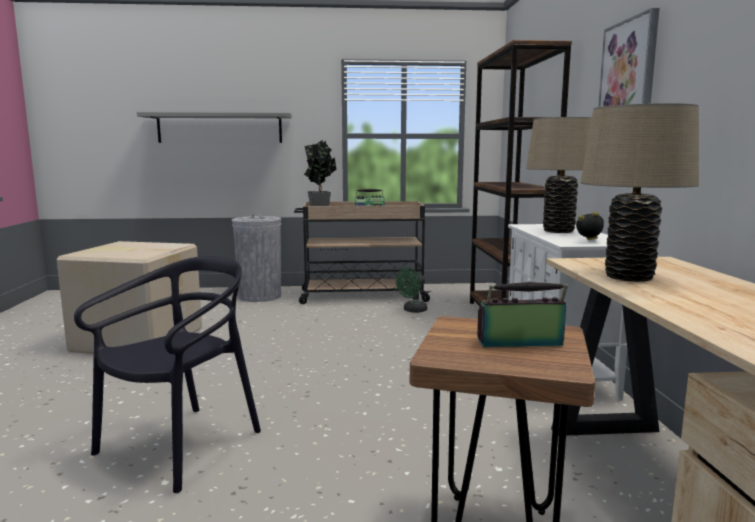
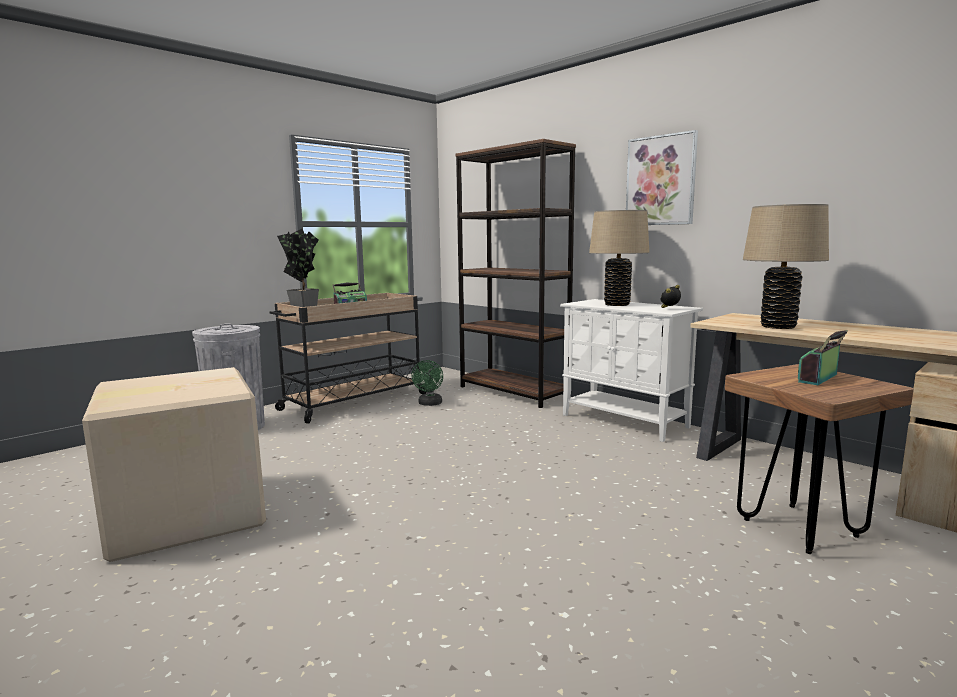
camera: 40 degrees left, 0 degrees up
(181, 446) = (505, 582): black chair -> none
(220, 128) = (138, 212): grey shelf -> none

